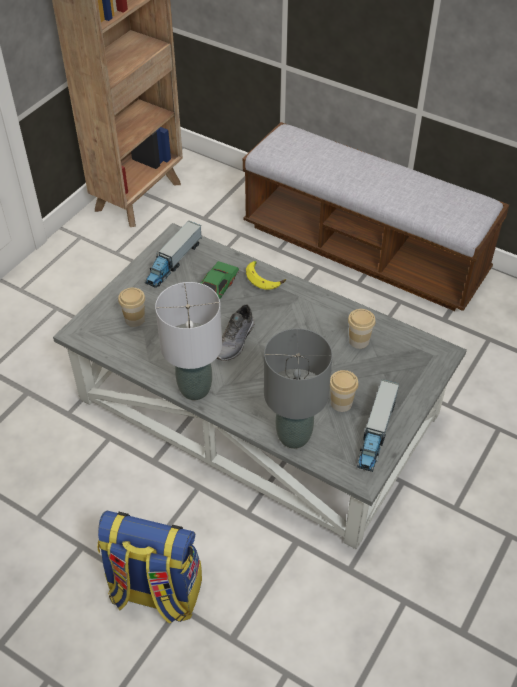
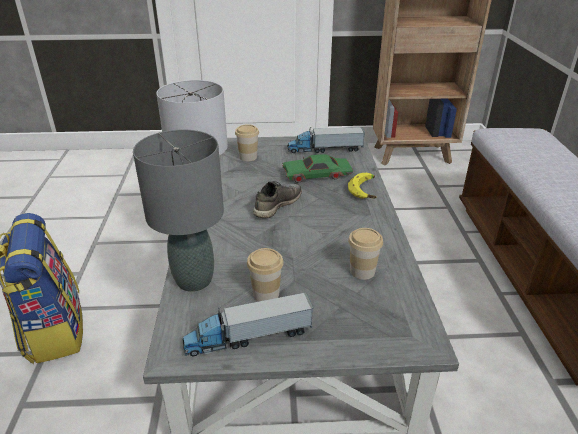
camera: 55 degrees right, 15 degrees down
(235, 341) = (277, 205): grey shoe -> grey shoe turned 135 degrees clockwise

